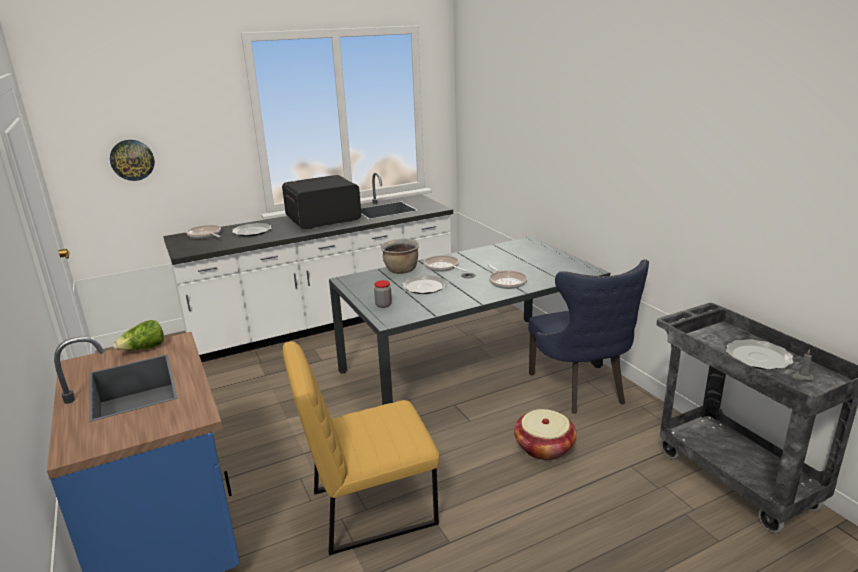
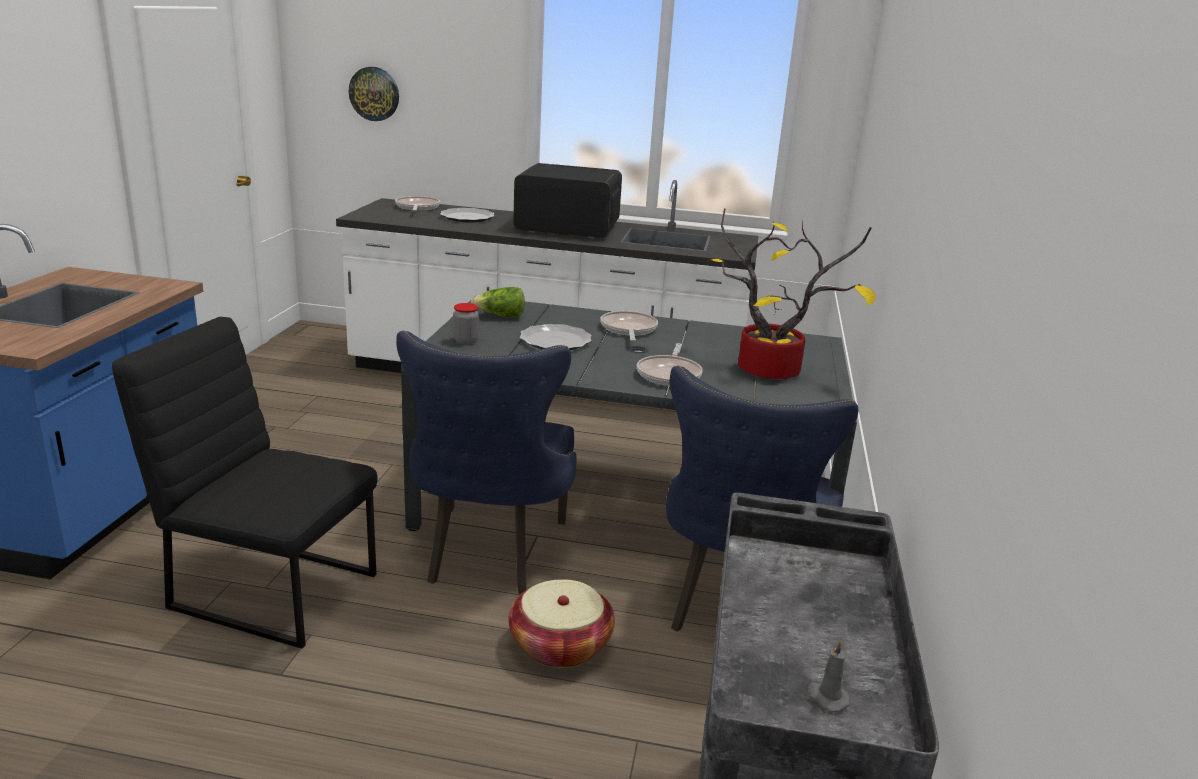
camera: 35 degrees right, 0 degrees up
(143, 349) = (136, 281): lettuce -> lettuce (500, 316)
(369, 508) = (270, 588): yellow chair -> black chair
(401, 271) = (569, 316): brown cooking pot -> none
(447, 425) = (490, 552): none -> blue chair
(539, 262) = (773, 370): none -> potted plant
(758, 357) = (819, 631): plate -> none

